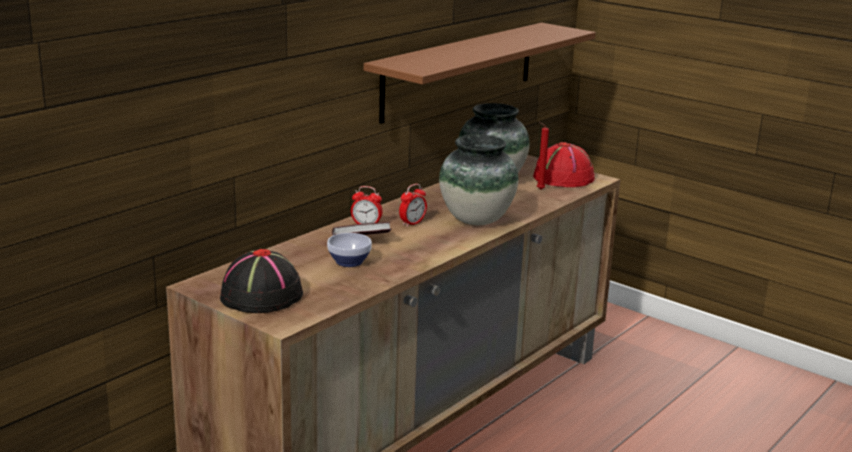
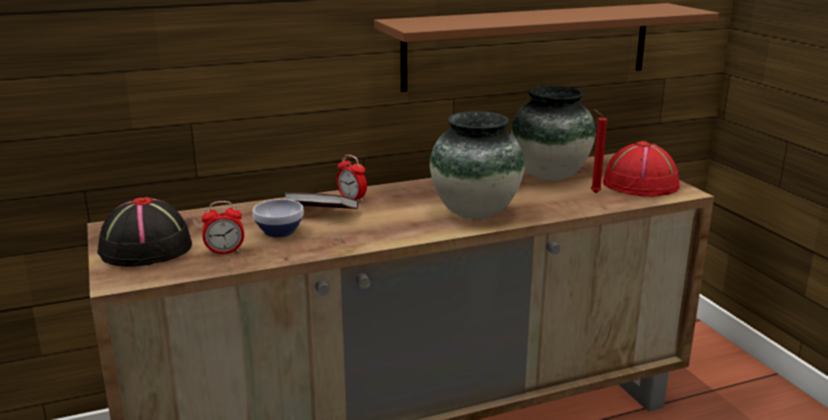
camera: 30 degrees right, 0 degrees up
(412, 223) = (401, 205): alarm clock -> alarm clock (225, 252)

